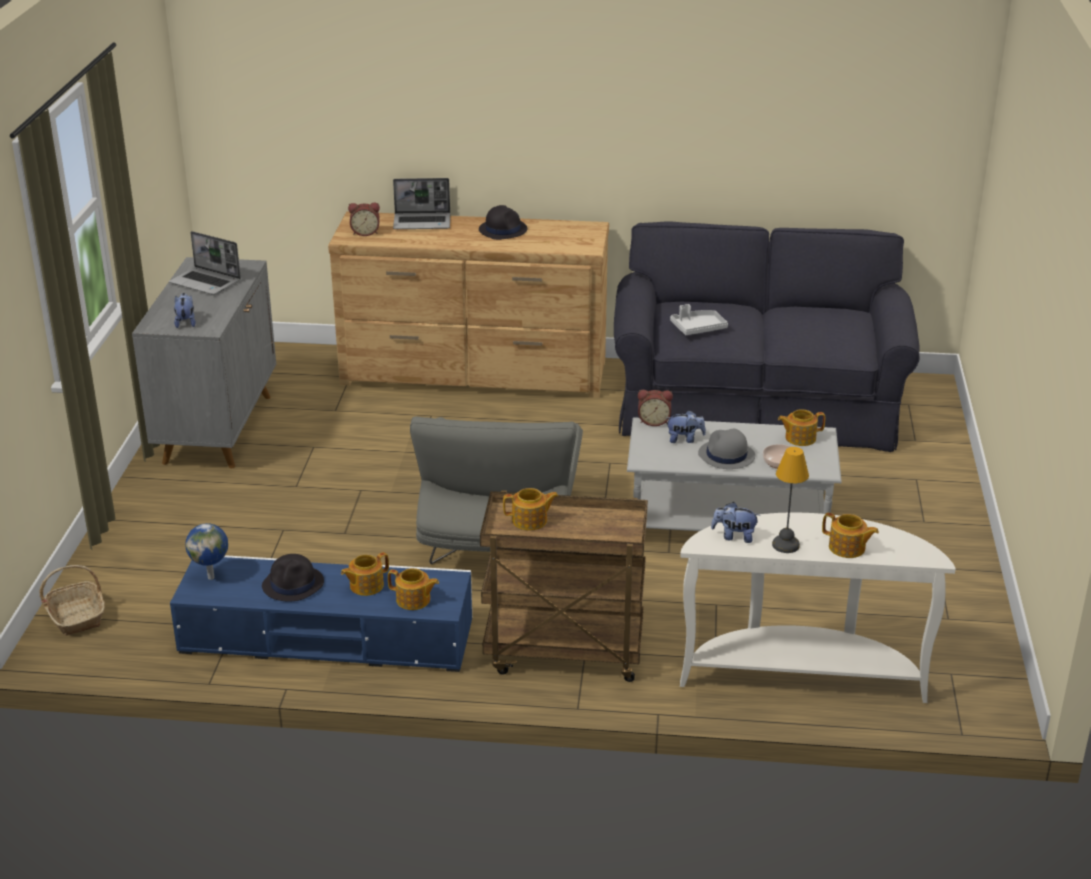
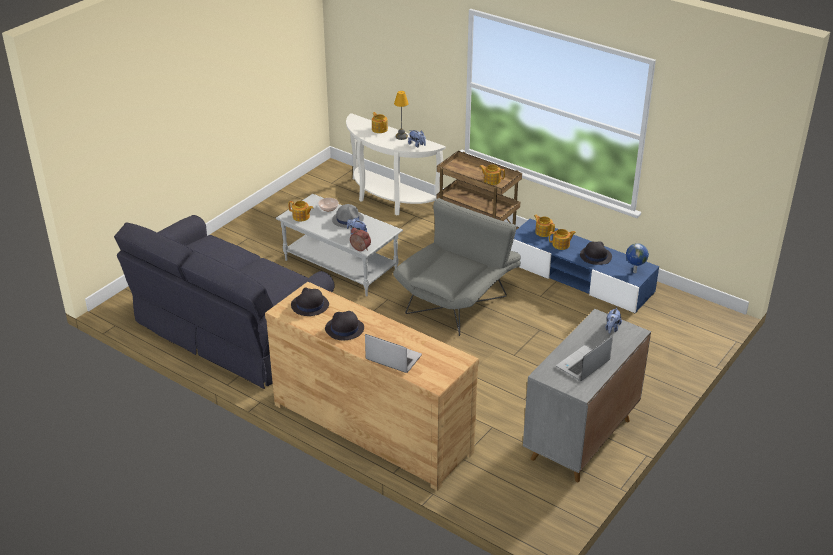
camera: 150 degrees left, 5 degrees up
(76, 616) = (703, 329): basket -> none
(206, 282) = (583, 365): laptop -> laptop turned 105 degrees counterclockwise
(365, 232) = (443, 361): alarm clock -> none
(568, 237) = (309, 305): none -> black hat
(698, 328) = (273, 279): grey tray -> none

